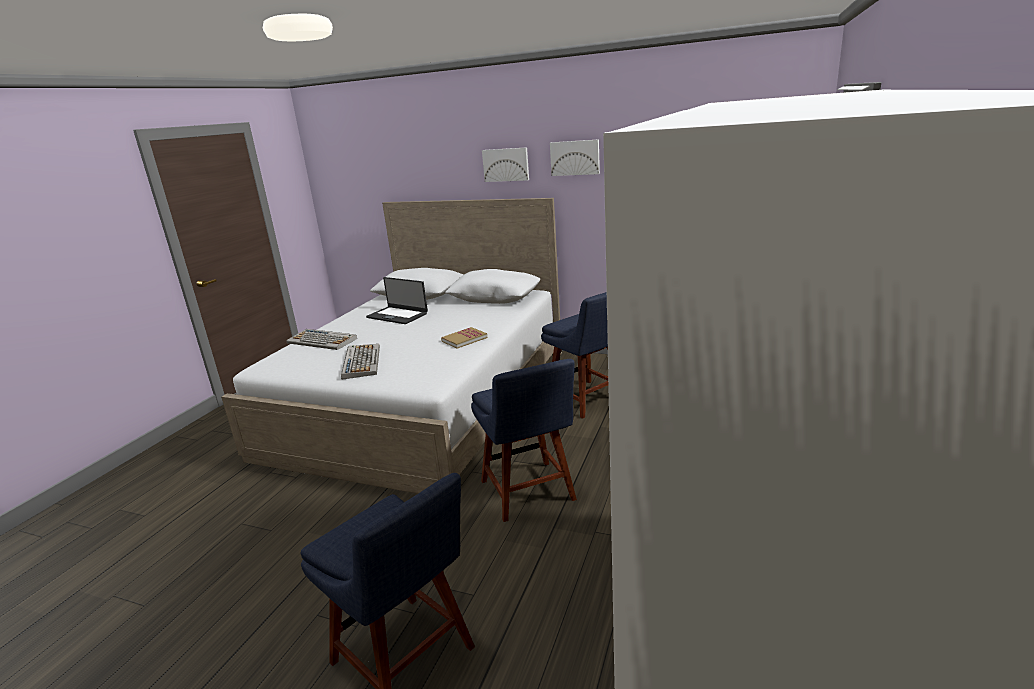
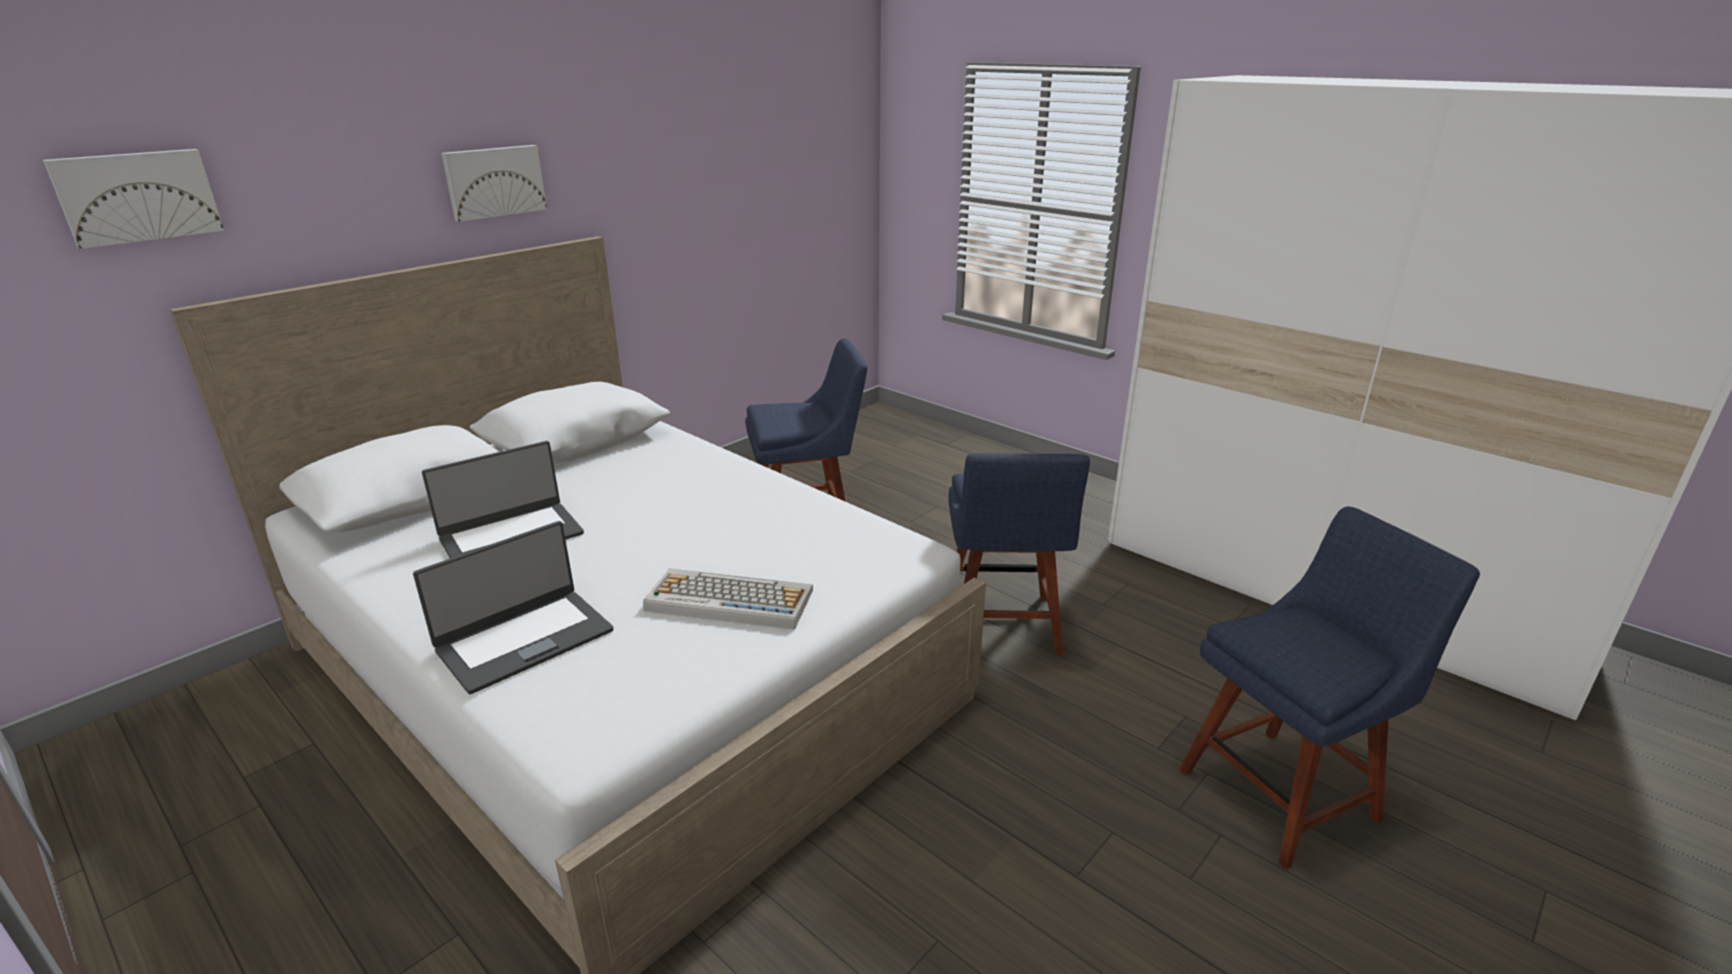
camera: 70 degrees left, 5 degrees up
(322, 341) = (524, 639): keyboard -> laptop
(464, 339) = (752, 495): book -> none
(529, 493) = (1001, 628): blue chair -> blue chair turned 90 degrees clockwise
(575, 157) = (618, 161): picture -> picture (137, 196)

